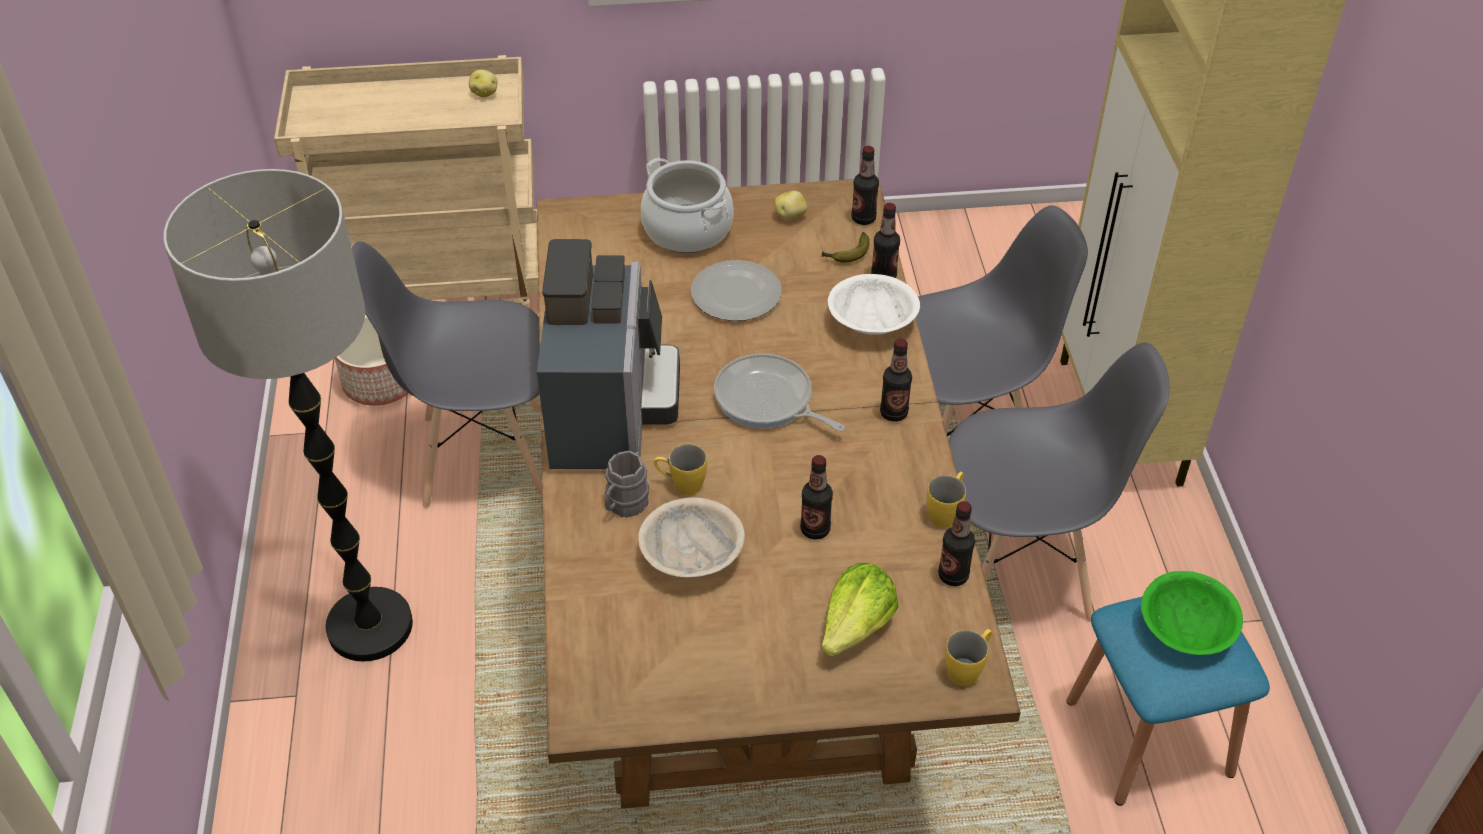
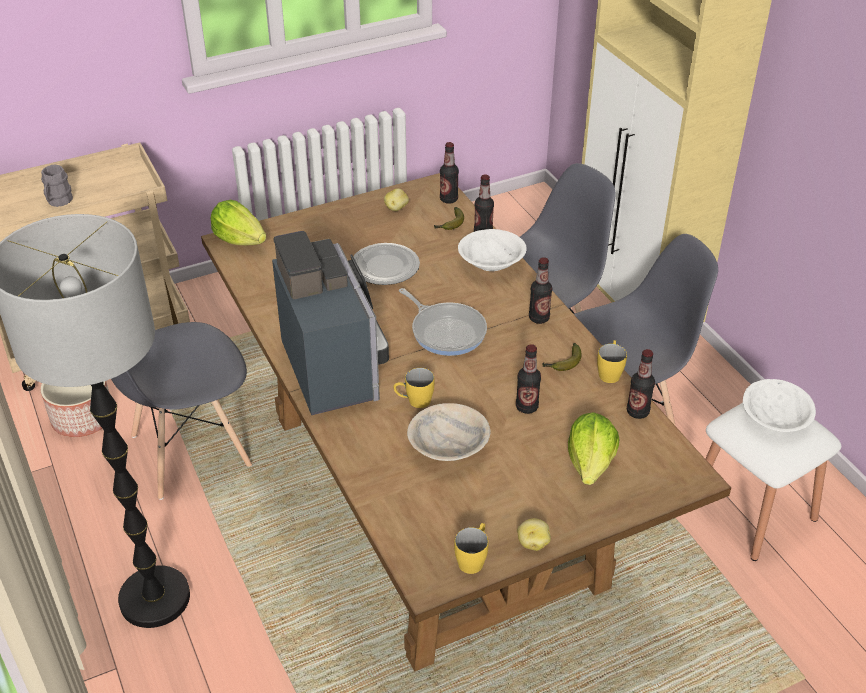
camera: 20 degrees left, 5 degrees down
(484, 93) = (120, 174): potato -> potato (533, 542)
(579, 215) = (239, 240): none -> lettuce
(624, 505) = (380, 426): grey mug -> grey mug (58, 201)
(687, 229) = (326, 232): cooking pot -> none
(767, 400) = (446, 331): frying pan -> frying pan turned 150 degrees counterclockwise
(892, 483) = (563, 363): none -> banana
(968, 668) = (681, 469): yellow mug -> yellow mug (473, 558)
(1149, 737) = (752, 510): blue stool -> white stool
(1186, 628) = (775, 419): green bowl -> white bowl

